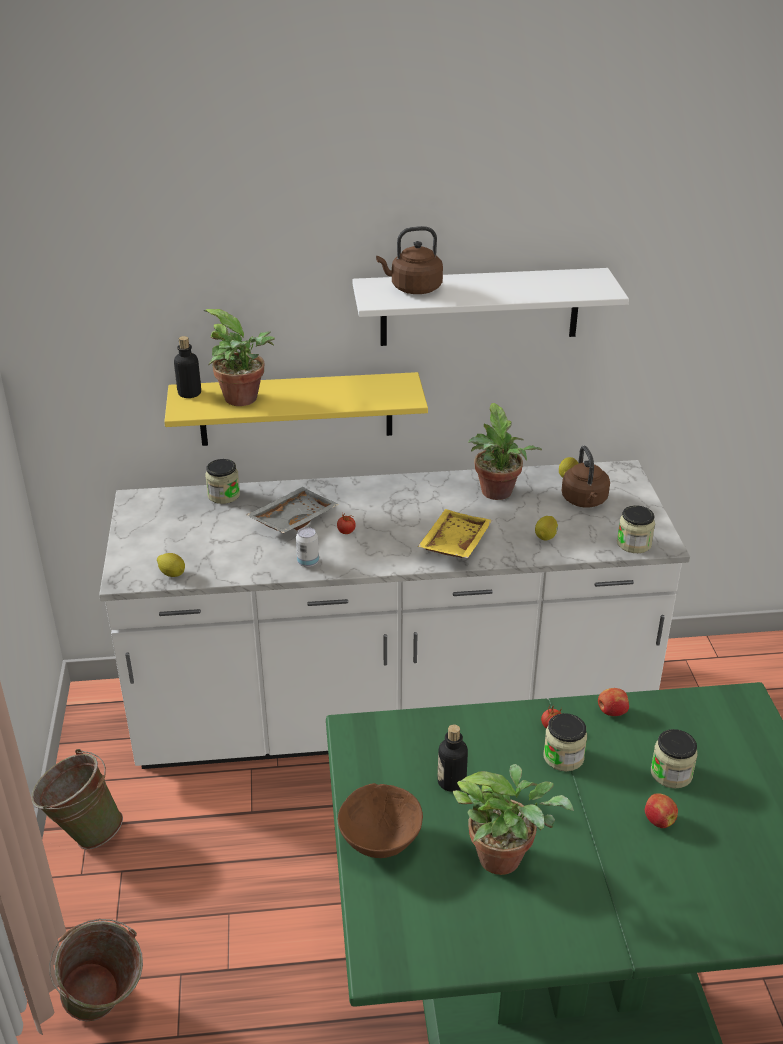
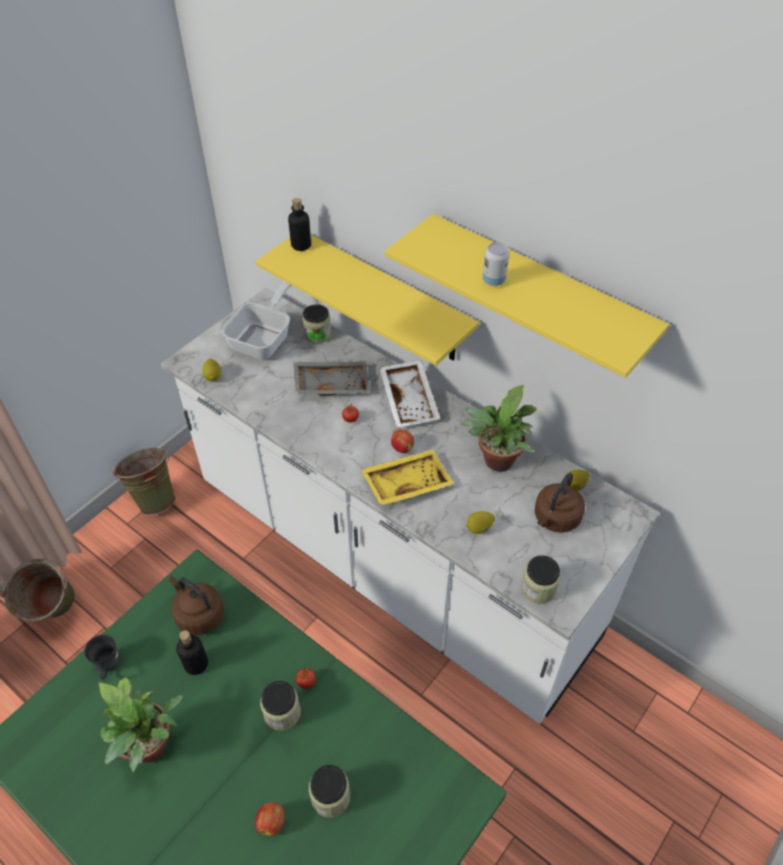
camera: 45 degrees right, 15 degrees up
(178, 523) = (264, 338): none -> frying pan
(245, 399) = (326, 273): potted plant -> none
(308, 562) = (295, 427): can -> can (493, 281)
(374, 494) = (410, 400): none -> white tray
(381, 842) = (108, 667): brown bowl -> grey mug
(413, 289) = (459, 251): brown kettle -> brown kettle (198, 615)
(480, 307) = (538, 295): white shelf -> yellow shelf
(611, 712) = (360, 709): apple -> apple (401, 447)

